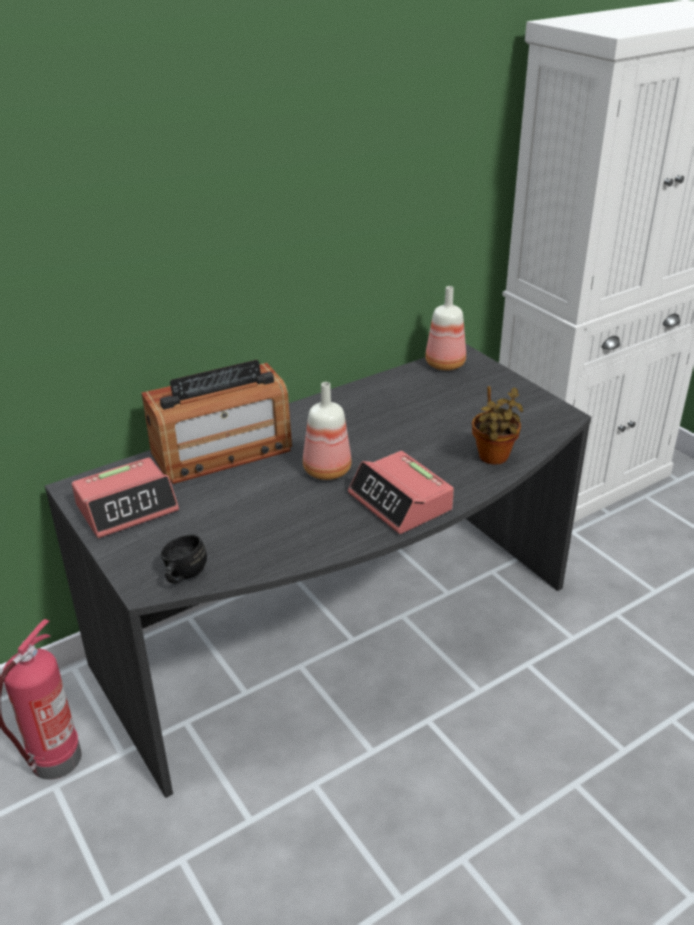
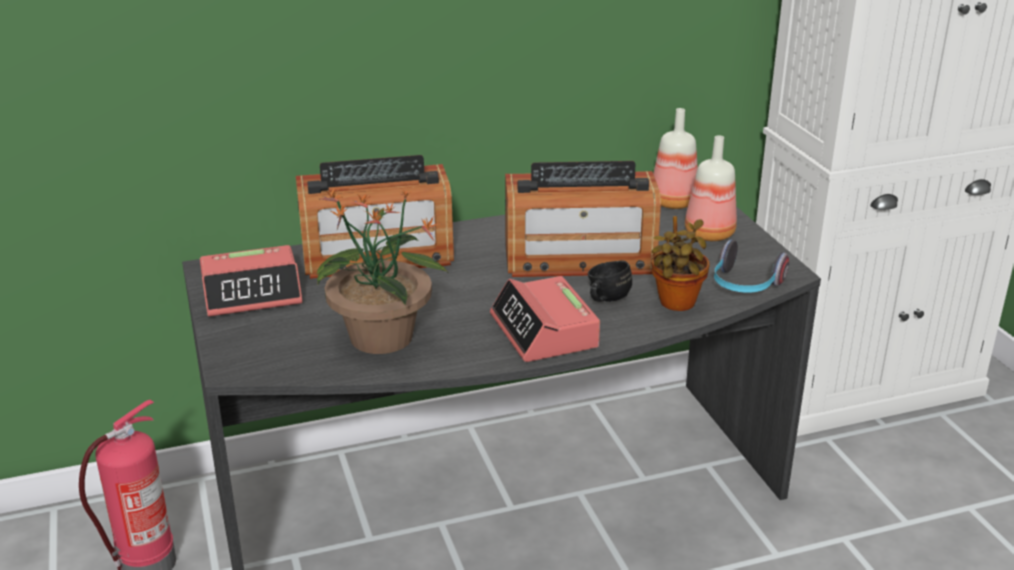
camera: 15 degrees right, 5 degrees down
(182, 575) = (274, 364): black mug -> black mug (604, 299)
(266, 533) = (382, 338): none -> potted plant
(326, 471) = (478, 290): bottle -> bottle (708, 234)
(395, 428) = (579, 258): none -> radio
(538, 433) = (744, 286): none -> headphones

